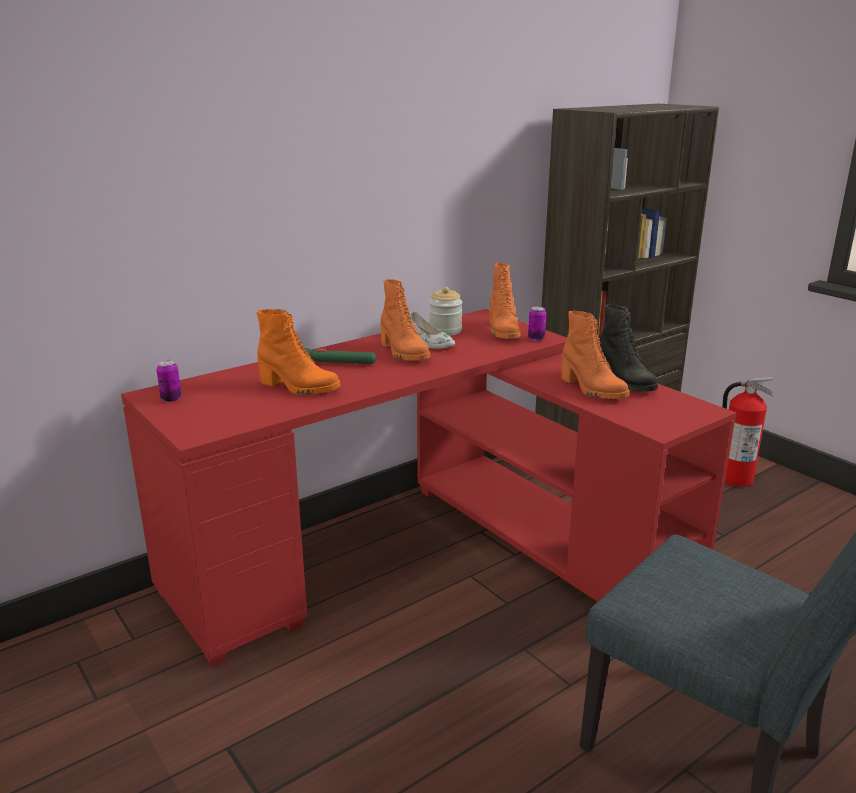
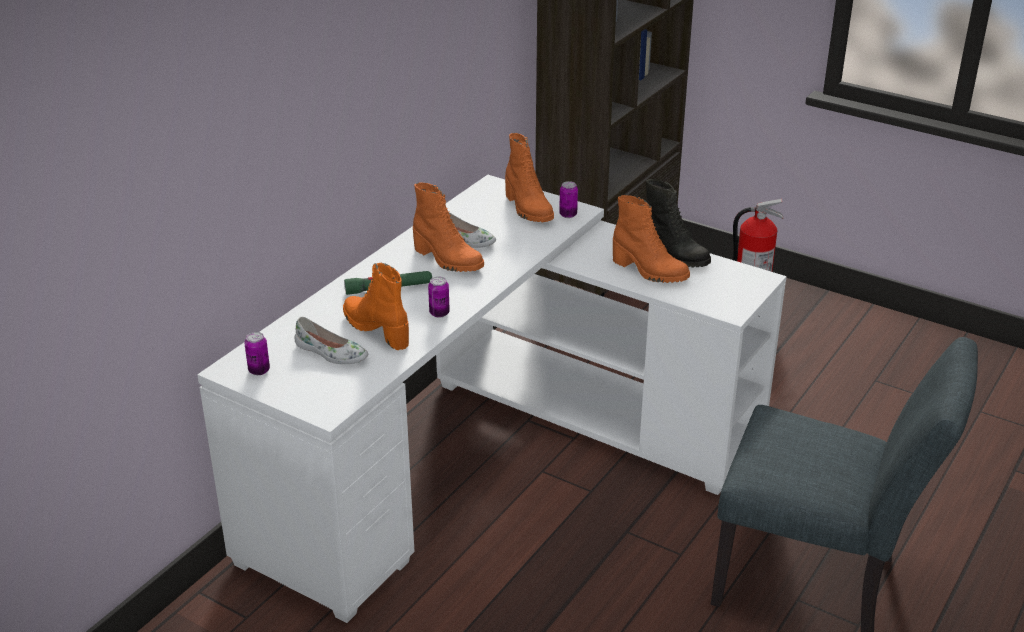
camera: 20 degrees left, 10 degrees up
(242, 396) = (331, 353): none -> white shoe
(298, 387) = (377, 329): orange boot -> orange boot turned 135 degrees counterclockwise
(363, 385) = (439, 313): none -> can
(430, 554) = (491, 457): red desk -> white desk
(445, 331) = (468, 218): jar -> none

